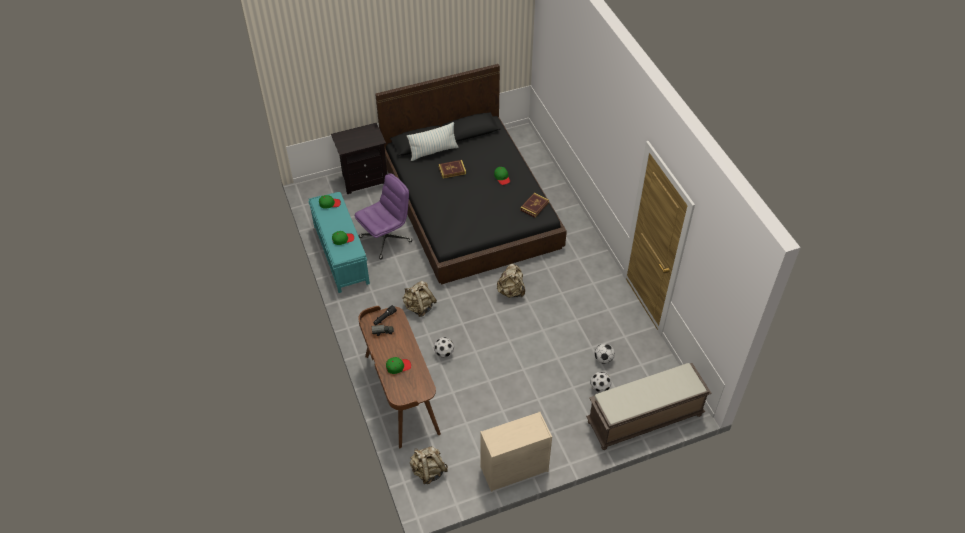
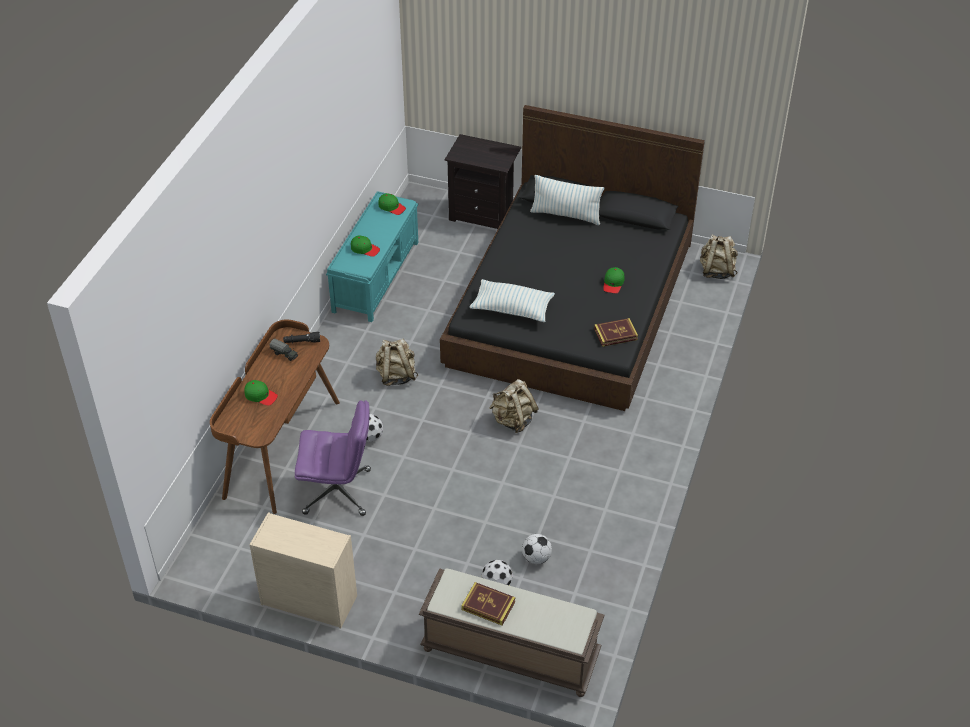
camera: 40 degrees right, 5 degrees down
(386, 239) = (438, 287): purple office chair -> purple office chair (338, 491)
(428, 471) = (224, 540): beige backpack -> beige backpack (716, 271)
(452, 170) = (564, 245): book -> book (488, 605)
(465, 225) = (512, 309): none -> pillow

